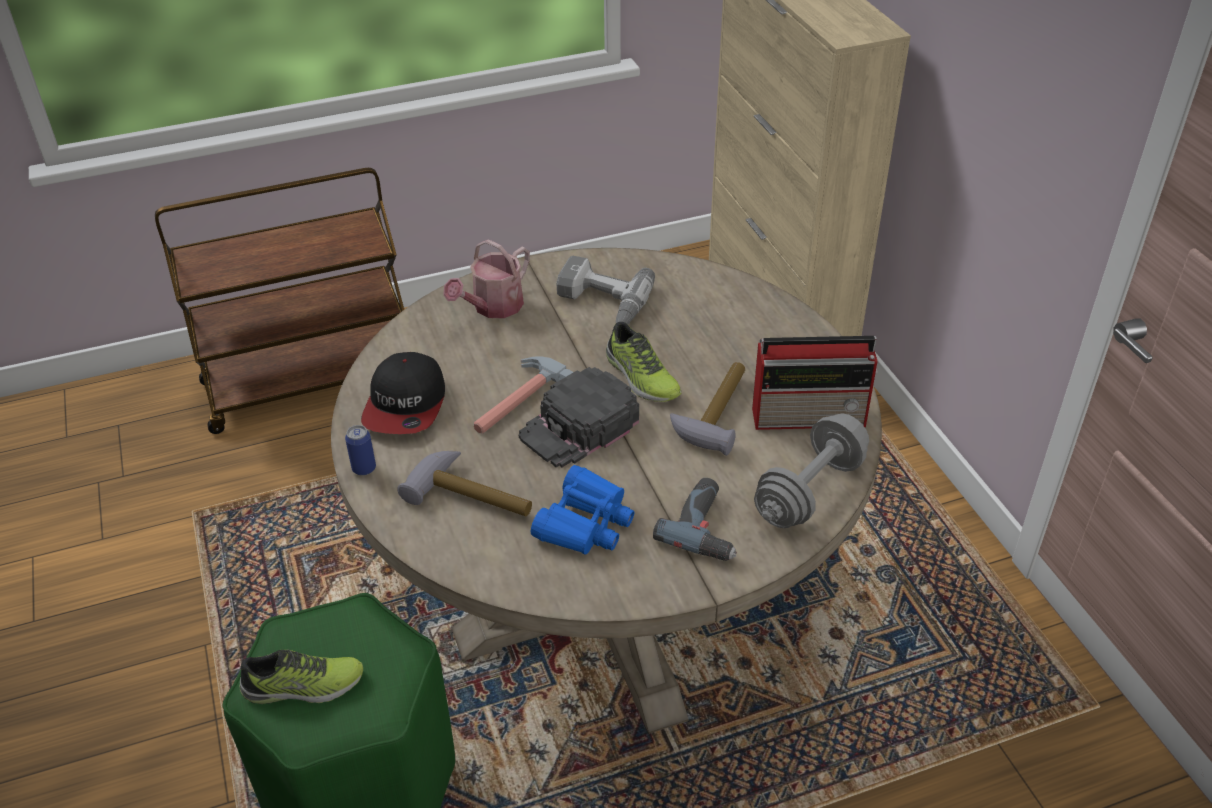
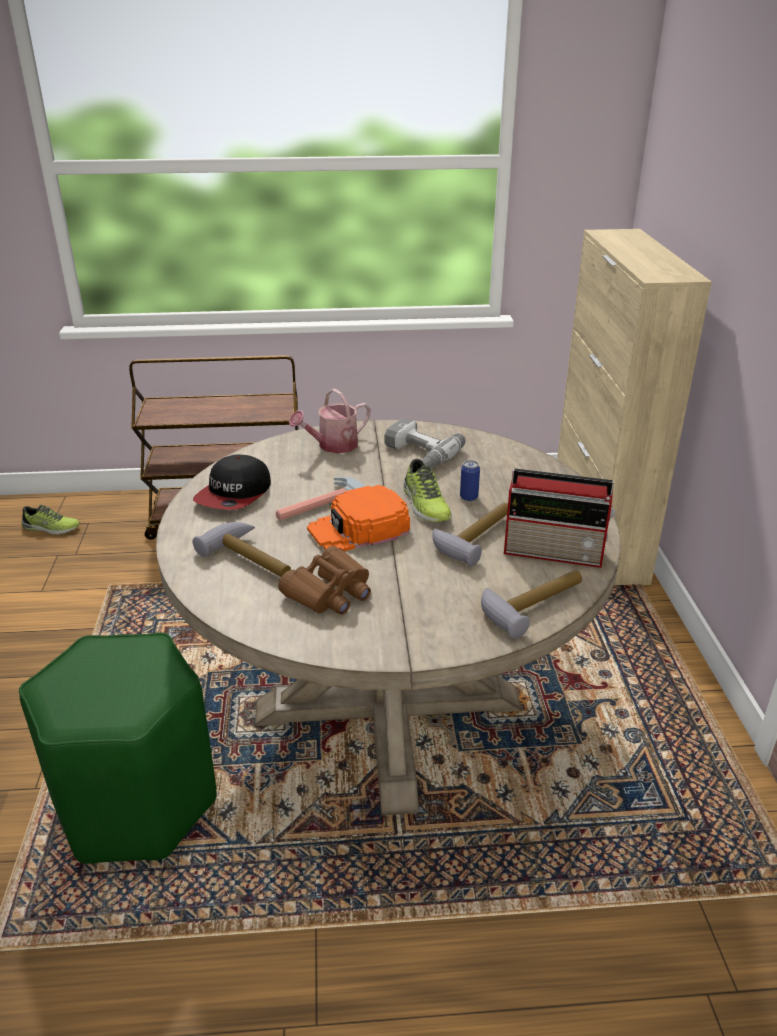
camera: 15 degrees right, 10 degrees down
(303, 686) = (83, 686): shoe -> shoe (51, 528)
(364, 468) = (180, 528): can -> can (469, 497)
(579, 427) = (359, 528): black cap -> orange cap
(585, 523) = (329, 593): blue binoculars -> brown binoculars
(707, 527) = (430, 613): power drill -> none
(809, 491) = (531, 604): grey dumbbell -> hammer

